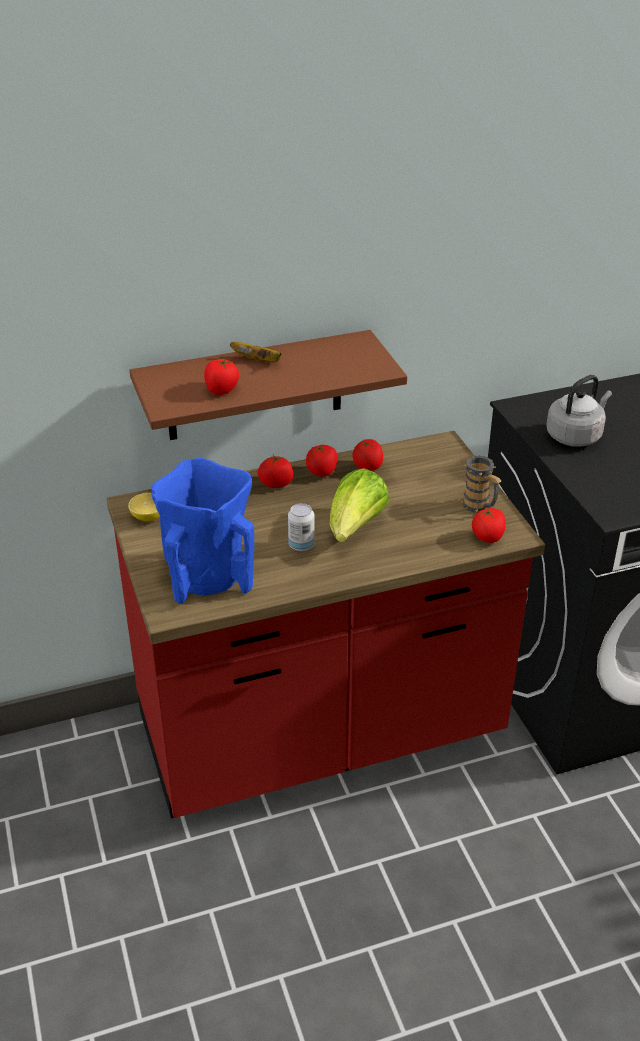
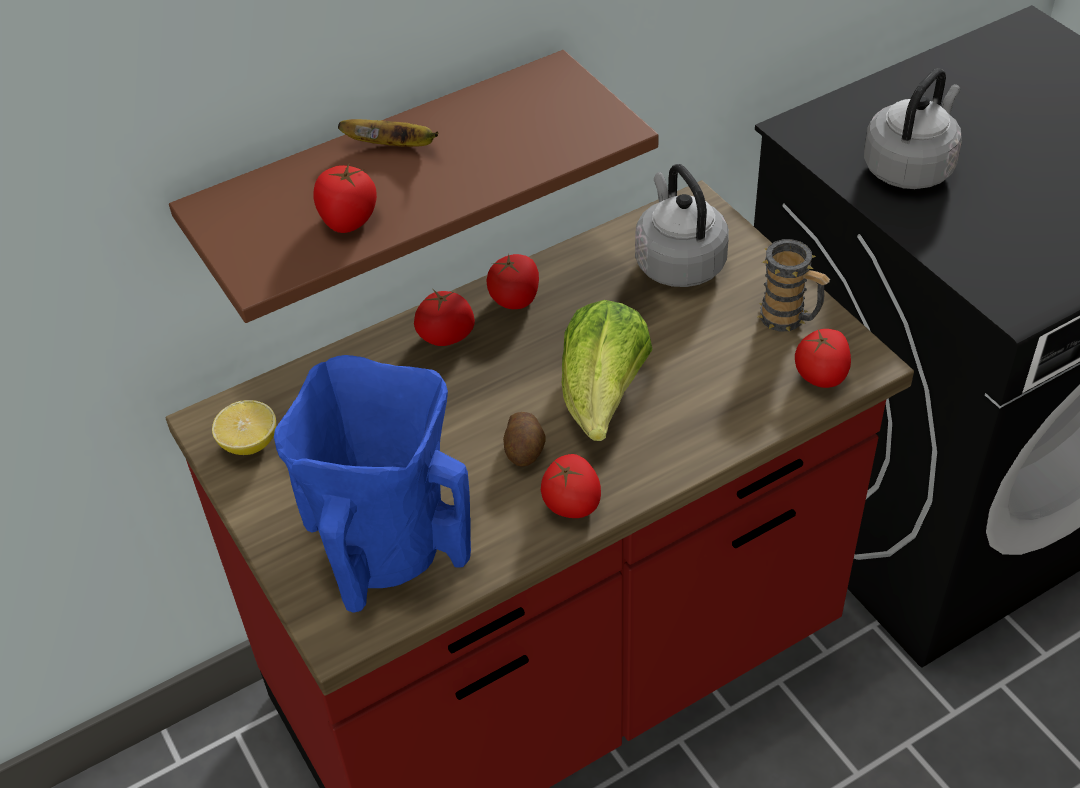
camera: 10 degrees left, 10 degrees up
(301, 545) = (525, 450): can -> potato
(368, 466) = (586, 274): tomato -> tomato (571, 503)
(424, 468) = (678, 262): none -> grey kettle

